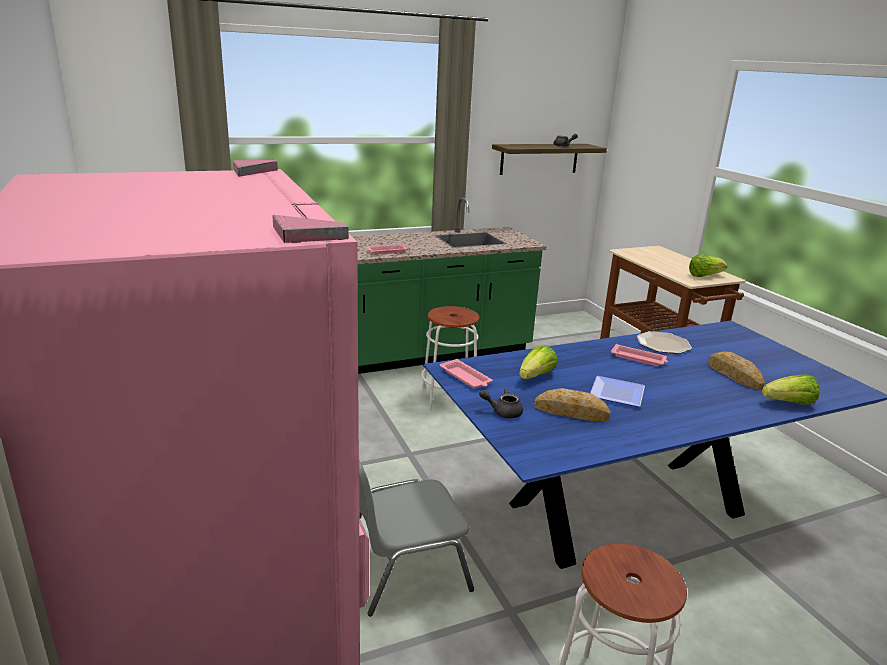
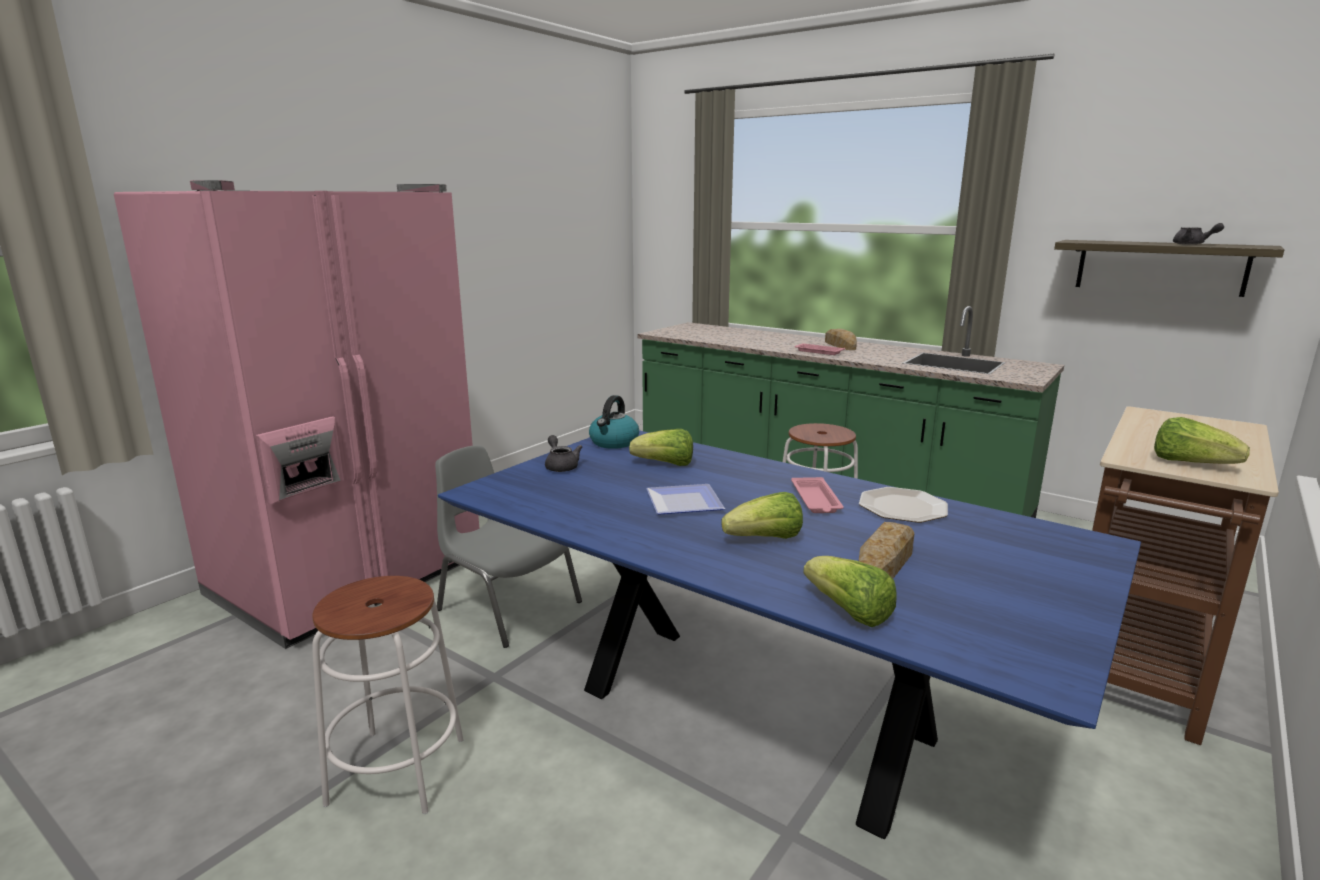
camera: 60 degrees right, 5 degrees down
(466, 378) = (614, 442): pink tray -> kettle
(571, 411) = (602, 490): bread -> bread (840, 345)
(690, 391) = (765, 539): none -> lettuce

